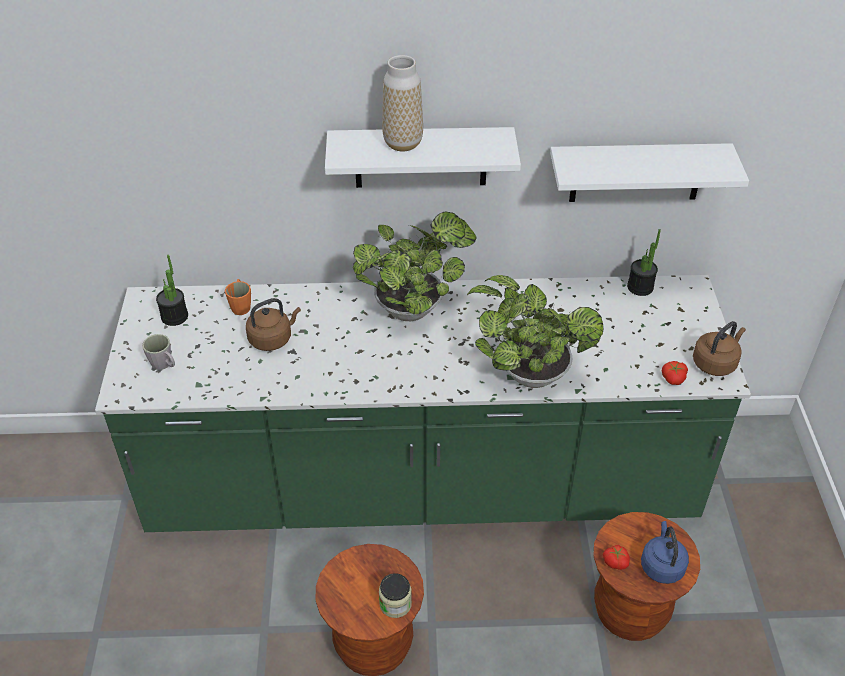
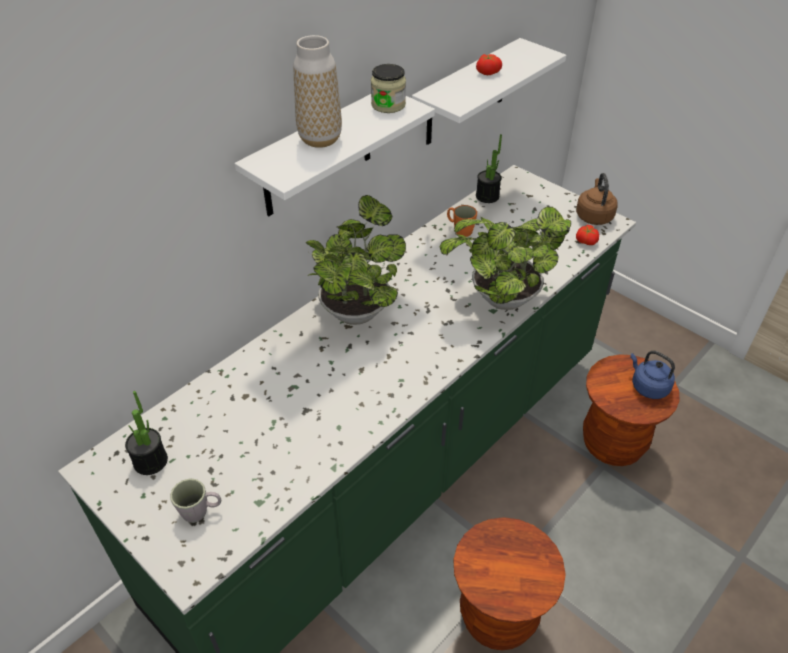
camera: 45 degrees left, 0 degrees up
(241, 305) = (205, 406): orange mug -> orange mug (460, 230)
(272, 339) = (274, 413): brown kettle -> none
(395, 604) = (539, 559): jar -> jar (388, 105)
(615, 561) = (623, 406): tomato -> tomato (487, 72)

